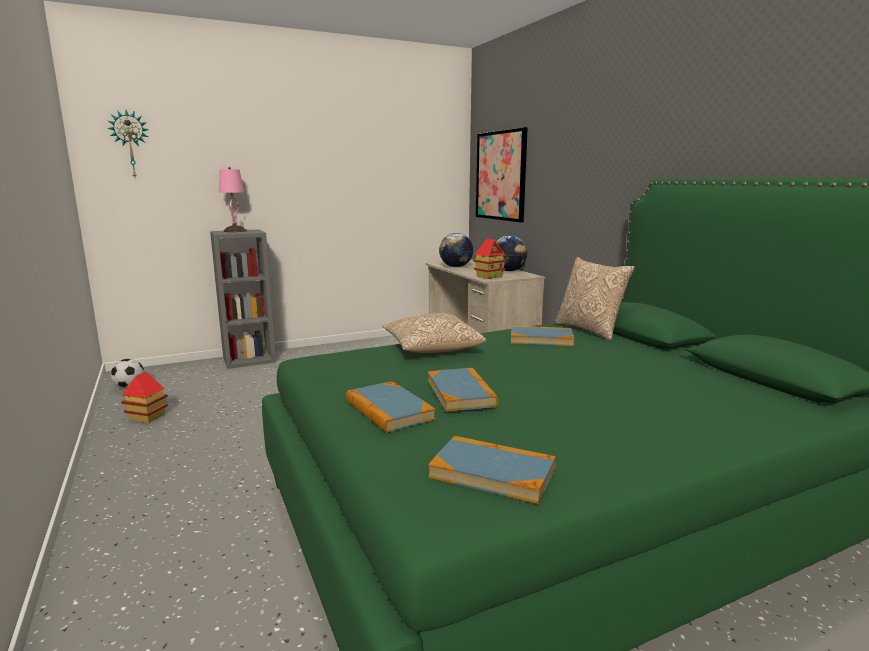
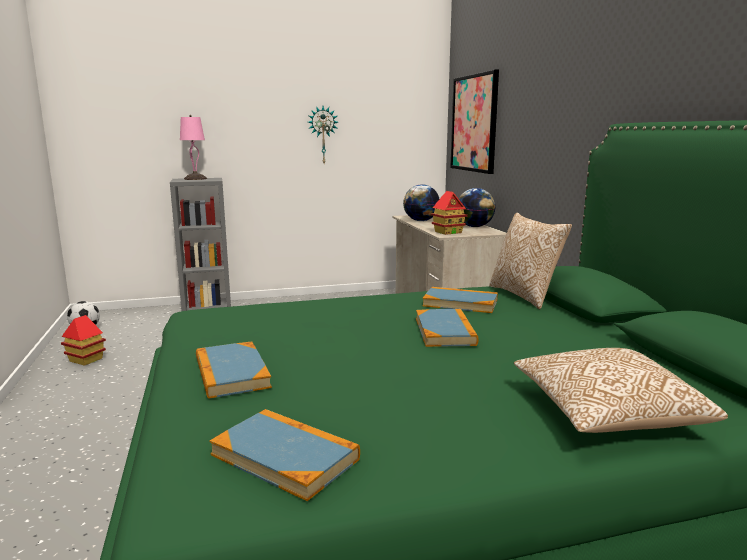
camera: 10 degrees right, 0 degrees up
(130, 144) = (97, 93): wall clock -> wall clock (323, 135)
(431, 349) = (331, 308): pillow -> pillow (605, 414)
(460, 393) = (321, 359): book -> book (445, 331)

